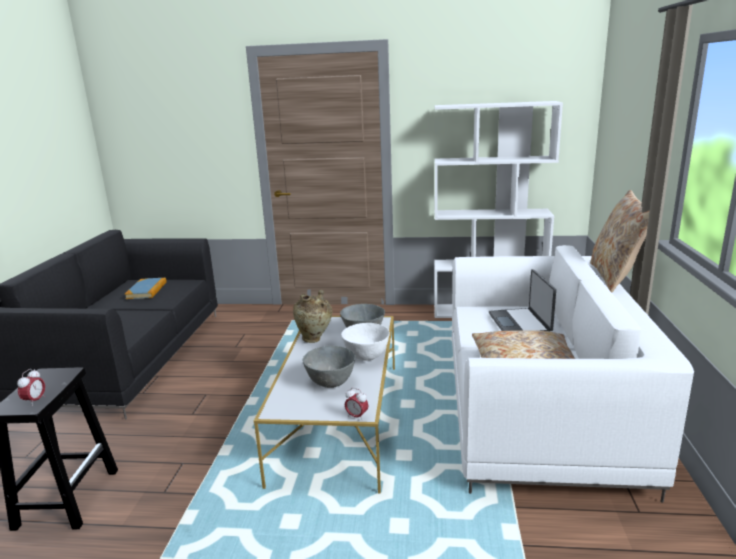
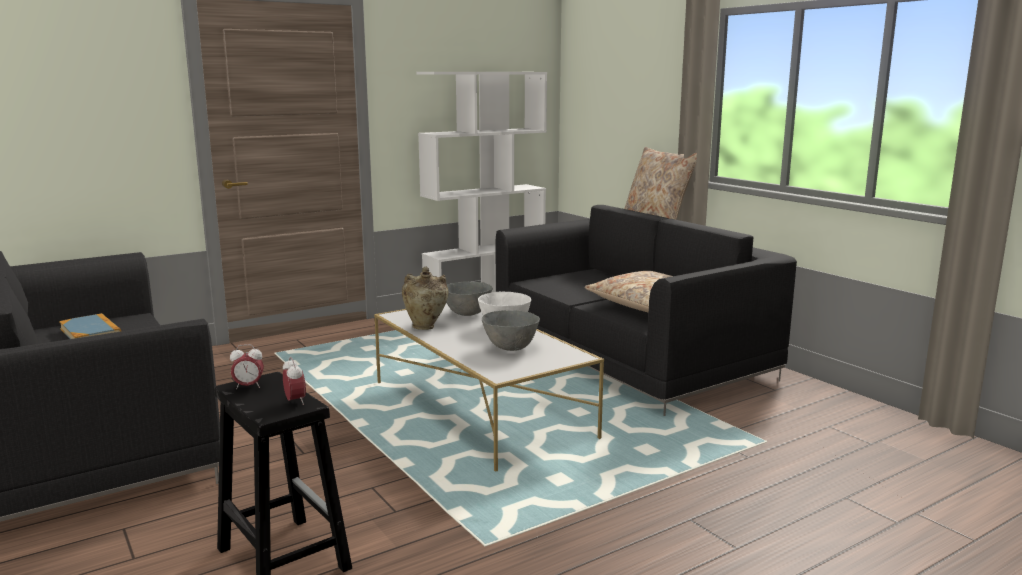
camera: 40 degrees left, 5 degrees down
(356, 416) = (579, 359): alarm clock -> alarm clock (248, 386)
(520, 324) = (592, 281): laptop -> none
(537, 408) = (630, 356): white sofa -> black sofa

